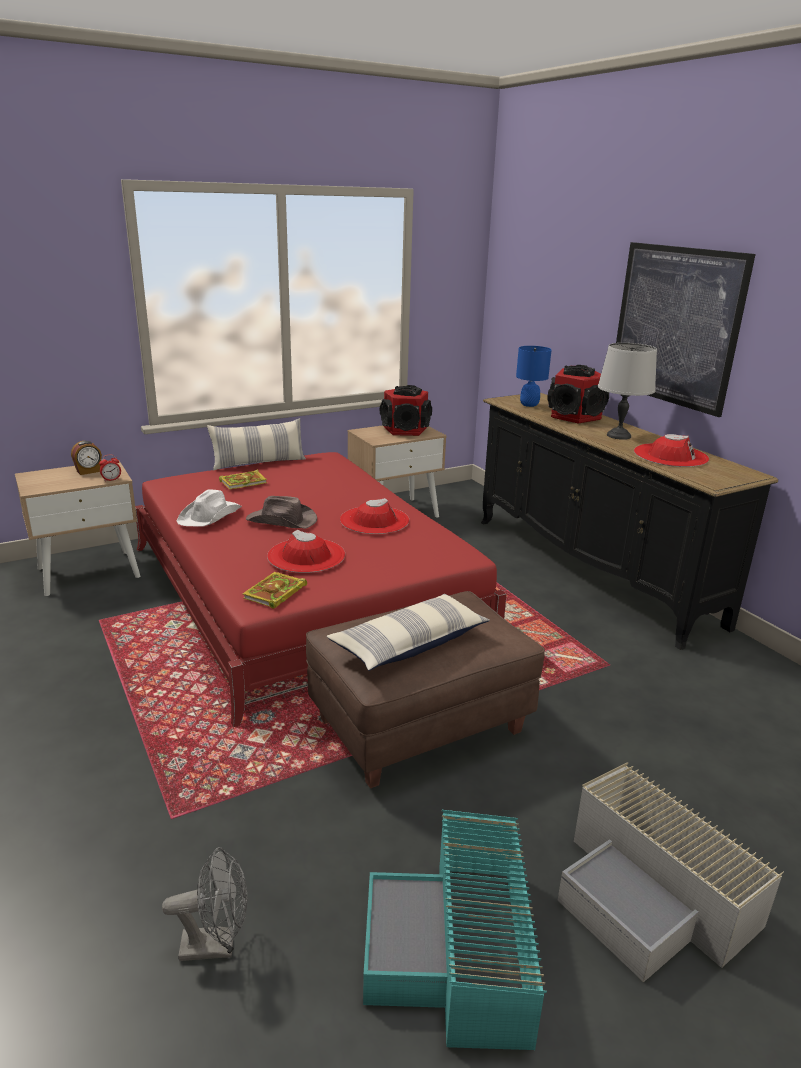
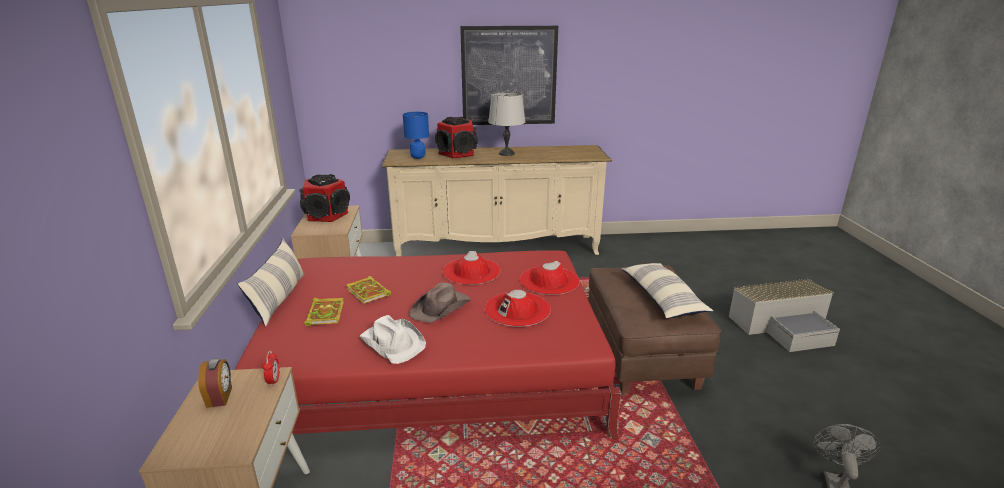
camera: 65 degrees left, 0 degrees up
(274, 594) = (574, 334): book -> book (369, 292)
(457, 951) = (826, 391): turquoise storage box -> none
(589, 570) = (497, 249): black dresser -> beige dresser
(670, 455) = (551, 152): red hat -> red hat (549, 280)

